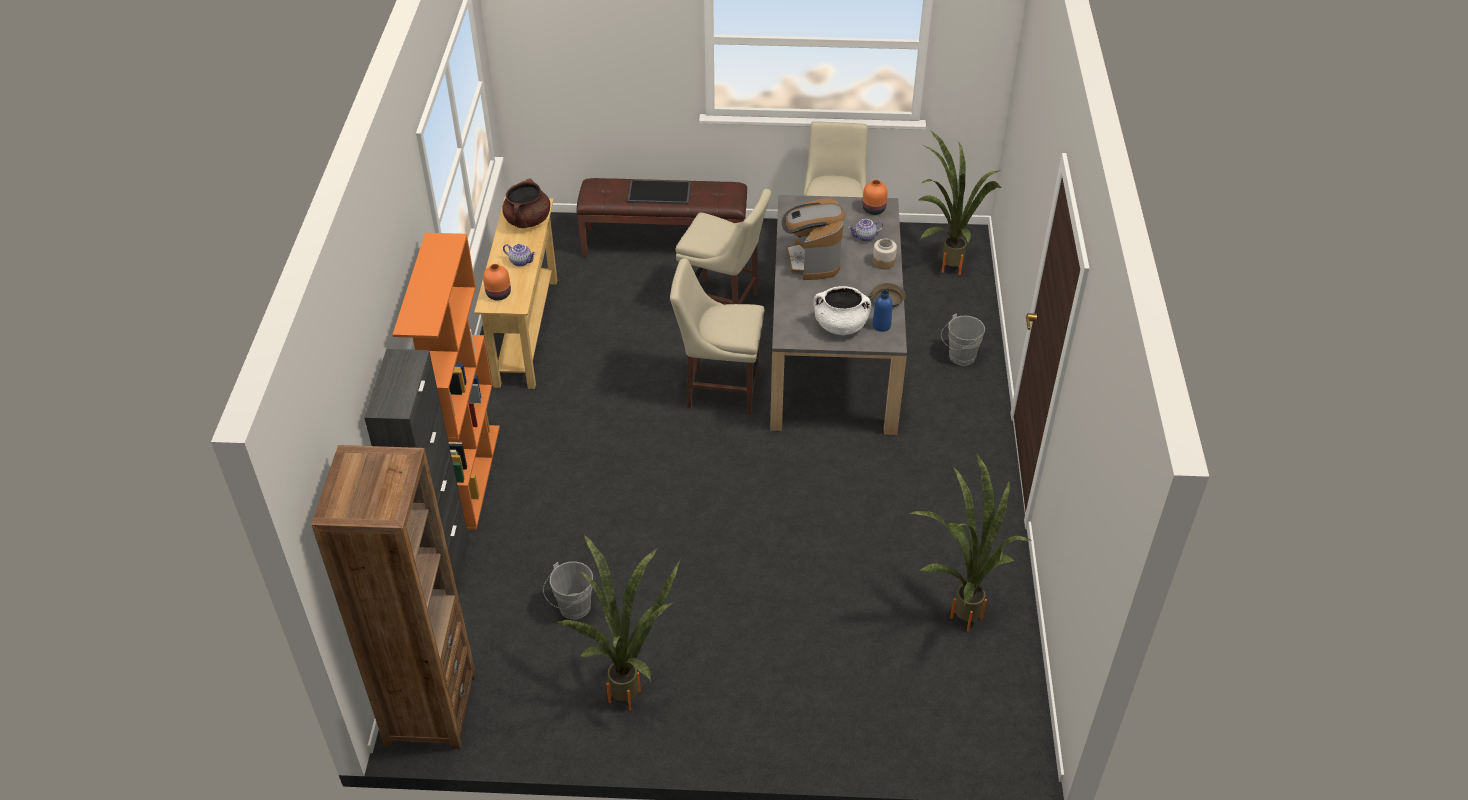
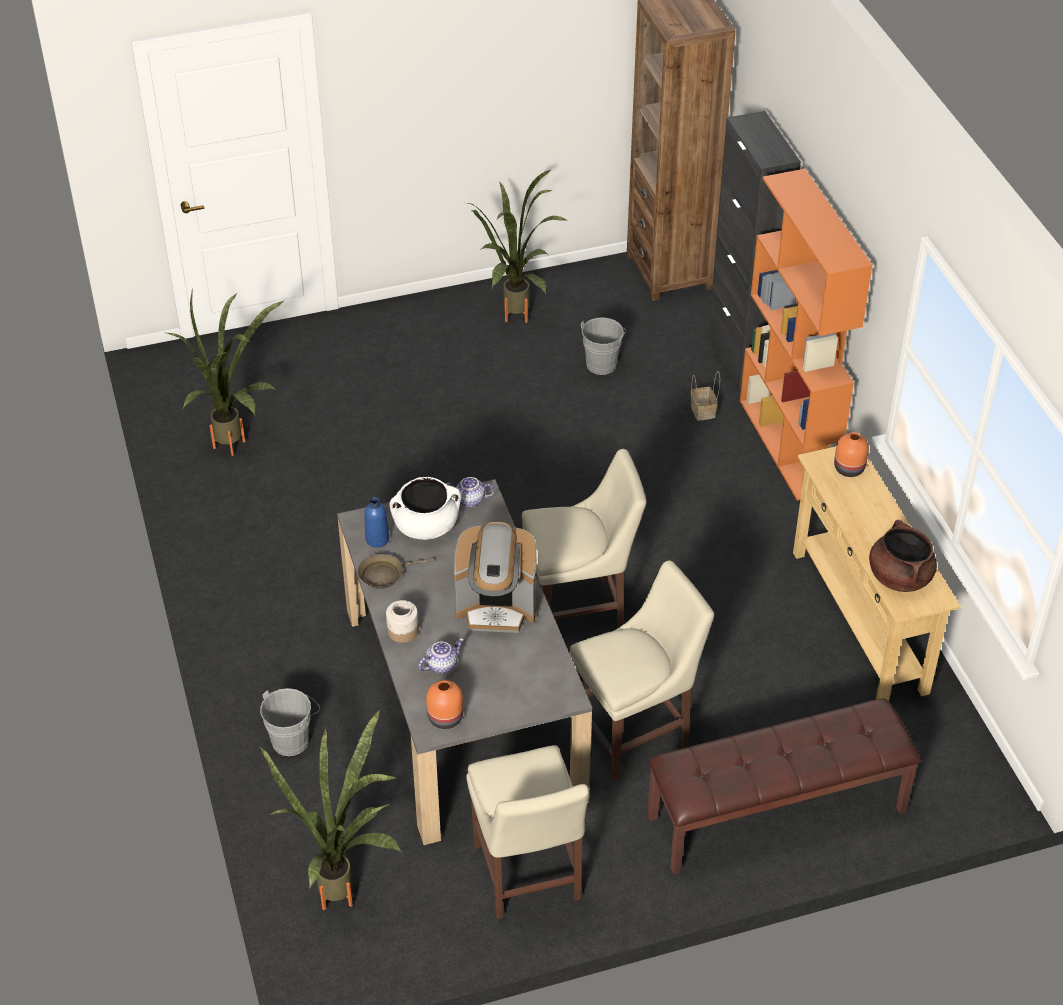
camera: 160 degrees right, 0 degrees up
(515, 528) = (703, 411): none -> basket
(521, 261) = (859, 517): teapot -> teapot (470, 500)
(658, 193) = (790, 749): tray -> none
(724, 304) = (636, 733): beige chair -> beige chair turned 150 degrees clockwise
(812, 261) = (496, 607): coffee machine -> coffee machine turned 120 degrees clockwise

